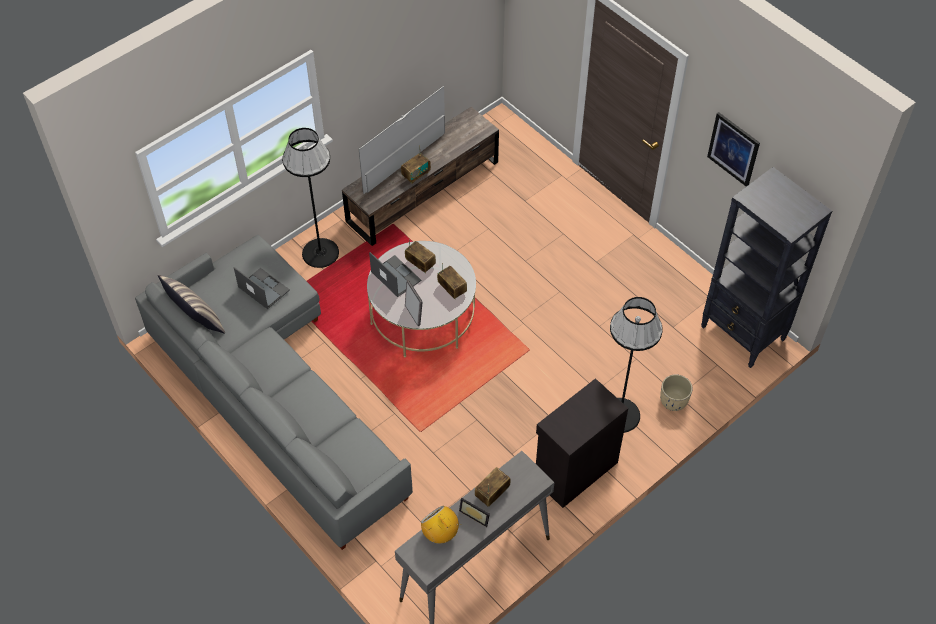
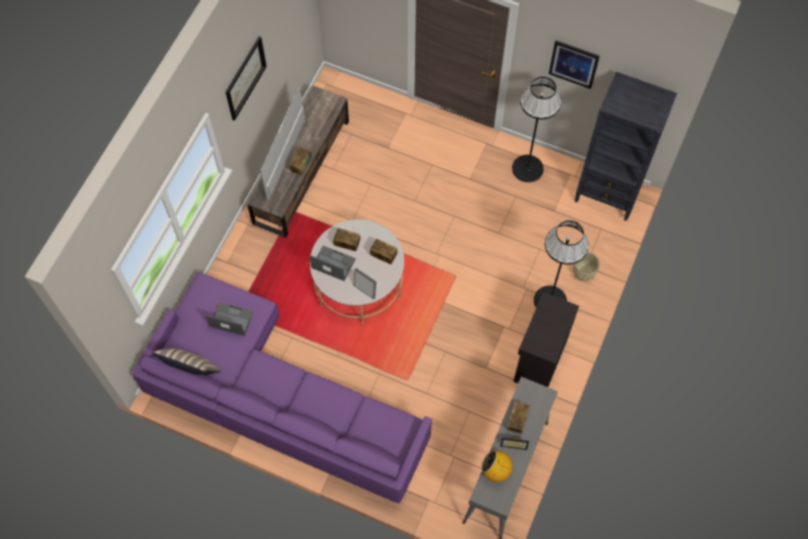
camera: 25 degrees left, 10 degrees up
(274, 394) = (276, 399): grey sofa -> purple sofa
(320, 253) = (247, 261): black floor lamp -> black floor lamp (527, 168)
(376, 43) = (245, 78): none -> picture

